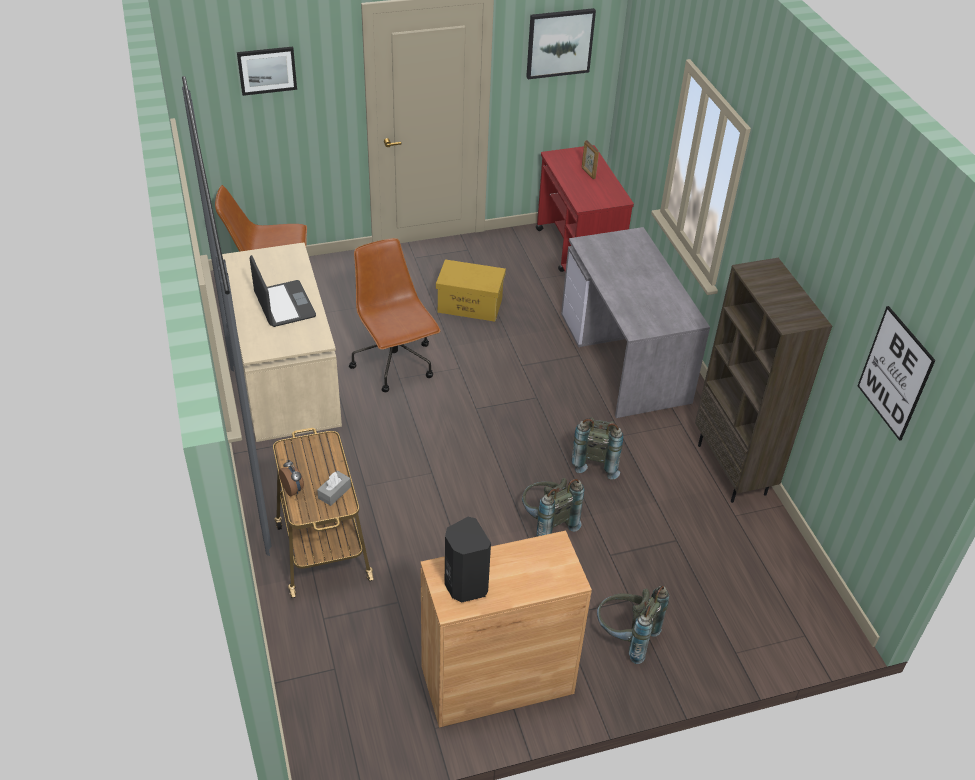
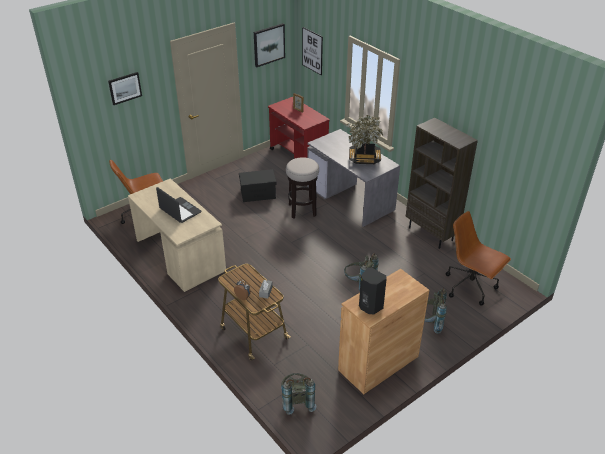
camera: 20 degrees left, 5 degrees down
(395, 364) = (236, 233): brown office chair -> brown office chair (471, 287)
(470, 305) = (258, 194): yellow storage box -> black storage box
(527, 355) = (302, 210): none -> stool
(596, 460) = (365, 249): grey backpack -> grey backpack (297, 401)
(651, 296) = (364, 158): none -> potted plant
(895, 373) = (521, 150): picture -> picture (312, 51)

